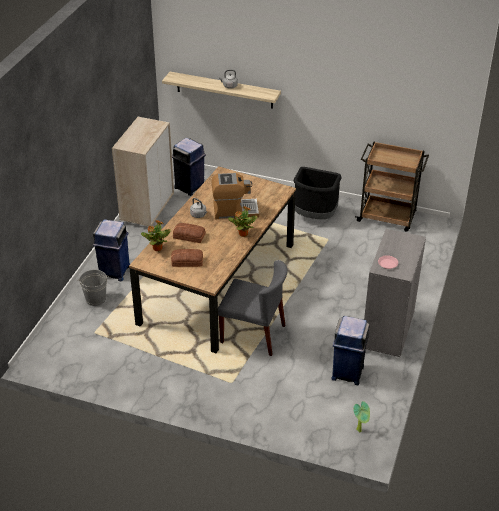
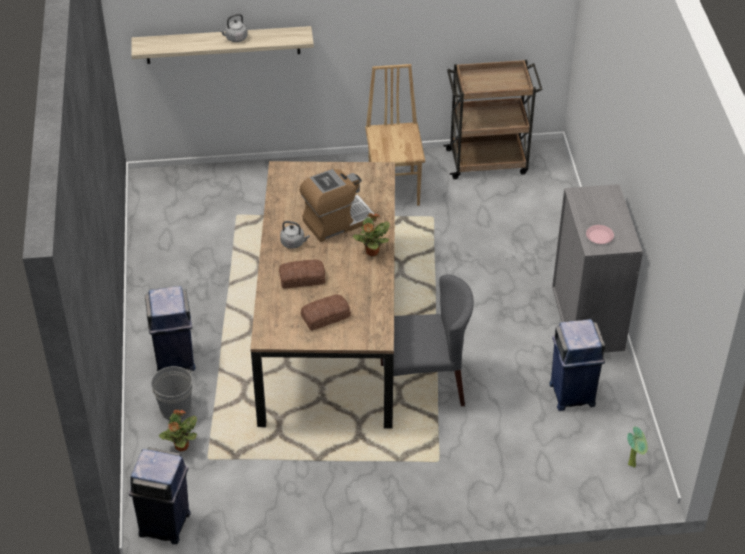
camera: 25 degrees left, 5 degrees up
(147, 209) = (158, 251): beige cabinet -> none
(157, 248) = (271, 311): potted plant -> potted plant (181, 446)
(190, 187) = (196, 198): blue trash can -> blue trash can (165, 524)
(315, 216) = (395, 189): black trash can -> brown chair

